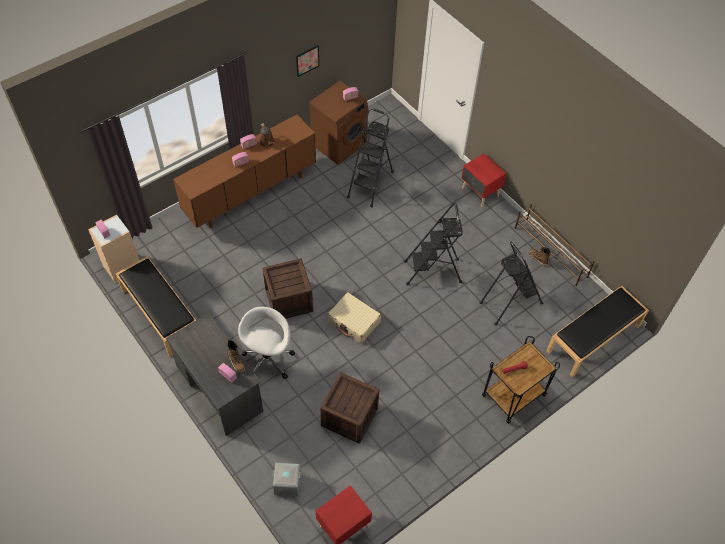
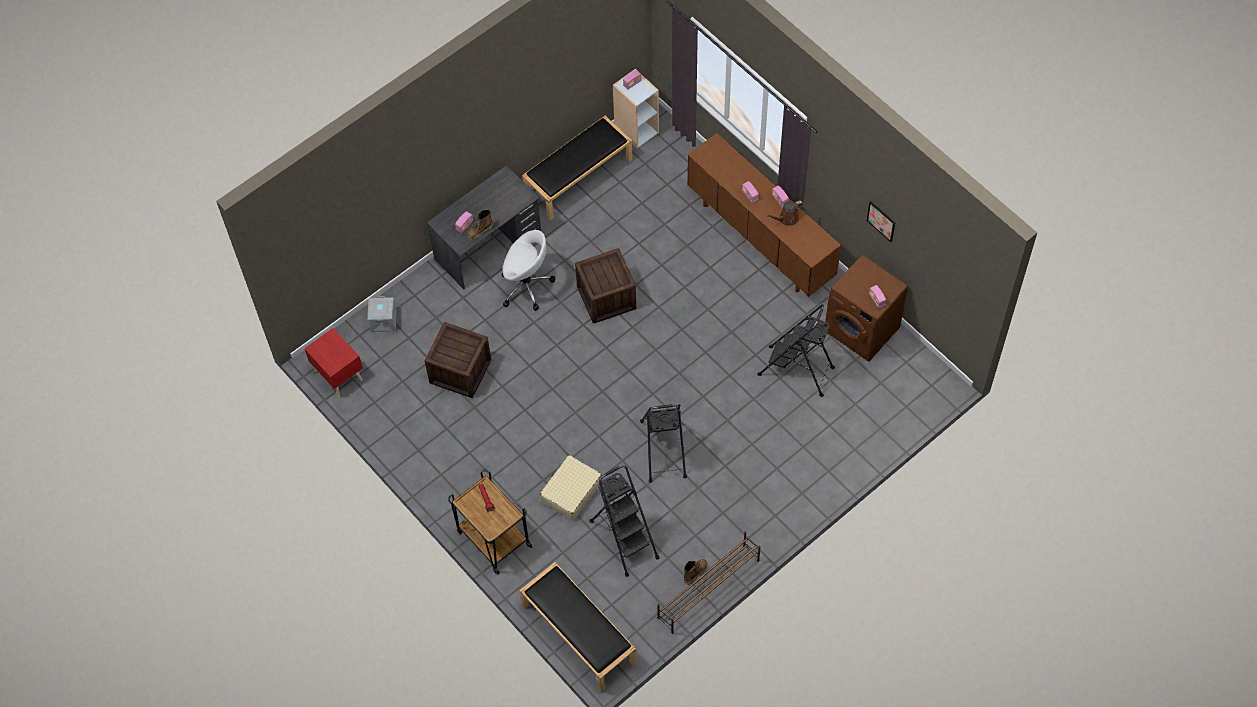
camera: 90 degrees right, 5 degrees up
(354, 322) = (582, 367): beige suitcase -> beige suitcase (571, 492)
(480, 193) = (798, 503): red nightstand -> none

